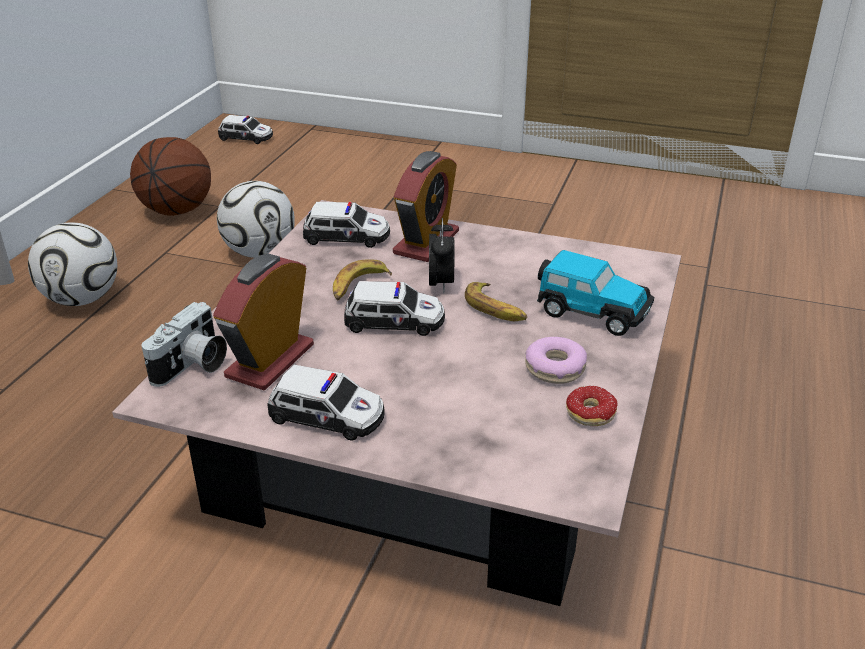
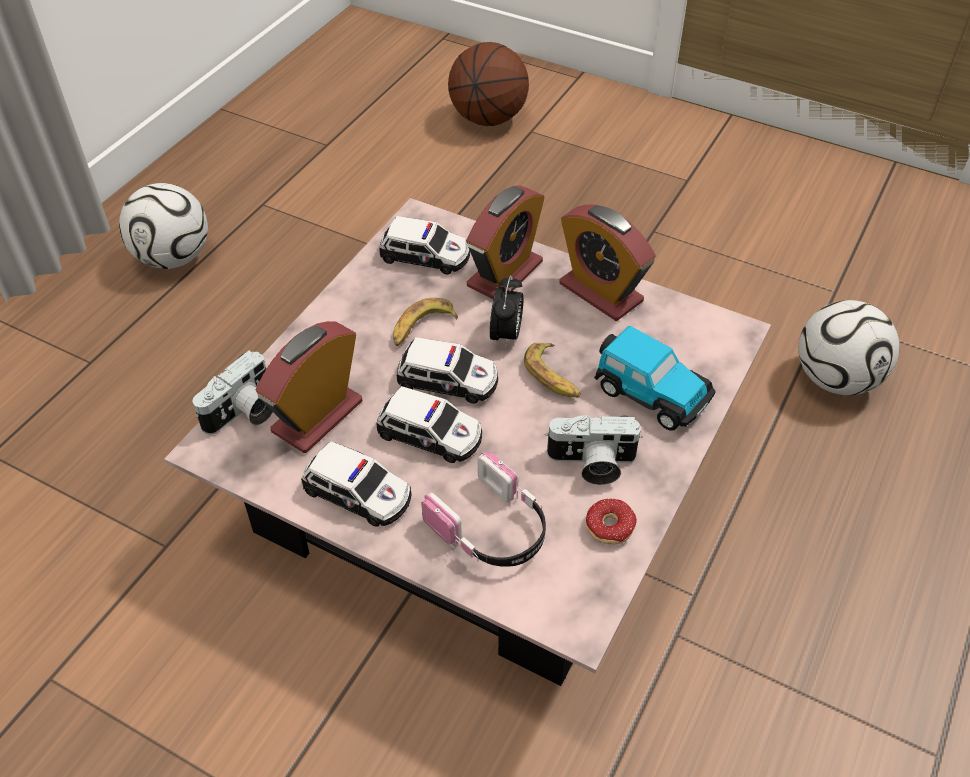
camera: 10 degrees right, 15 degrees up
(177, 210) = (281, 146): basketball -> basketball (488, 118)
(246, 137) = (370, 45): toy car -> toy car (430, 434)
(260, 252) = (358, 215): football -> football (836, 378)
(474, 429) = (492, 529): none -> headphones
(519, 247) = (600, 292): none -> alarm clock
(555, 368) = (591, 464): donut -> camera

